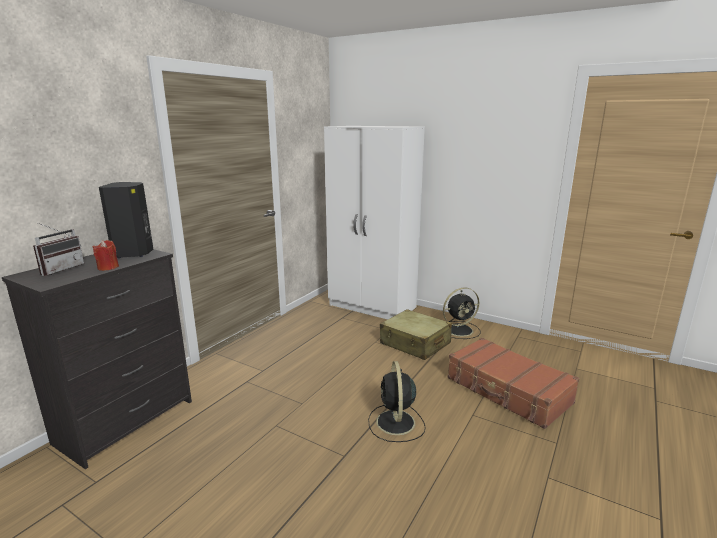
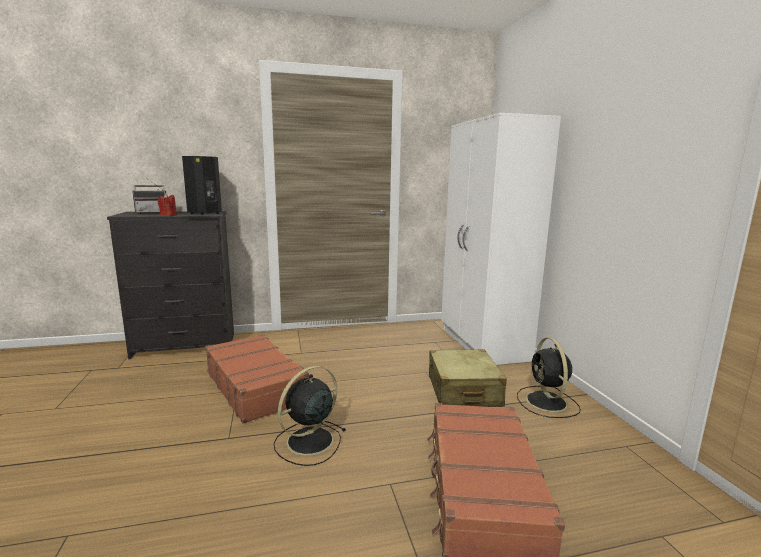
camera: 45 degrees right, 5 degrees down
(284, 414) = (256, 386): none -> brown suitcase
(460, 330) = (547, 402): black fan -> black fan turned 60 degrees clockwise

